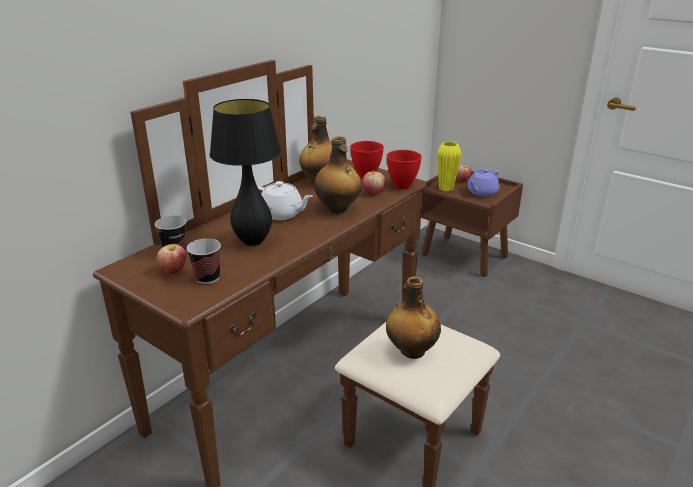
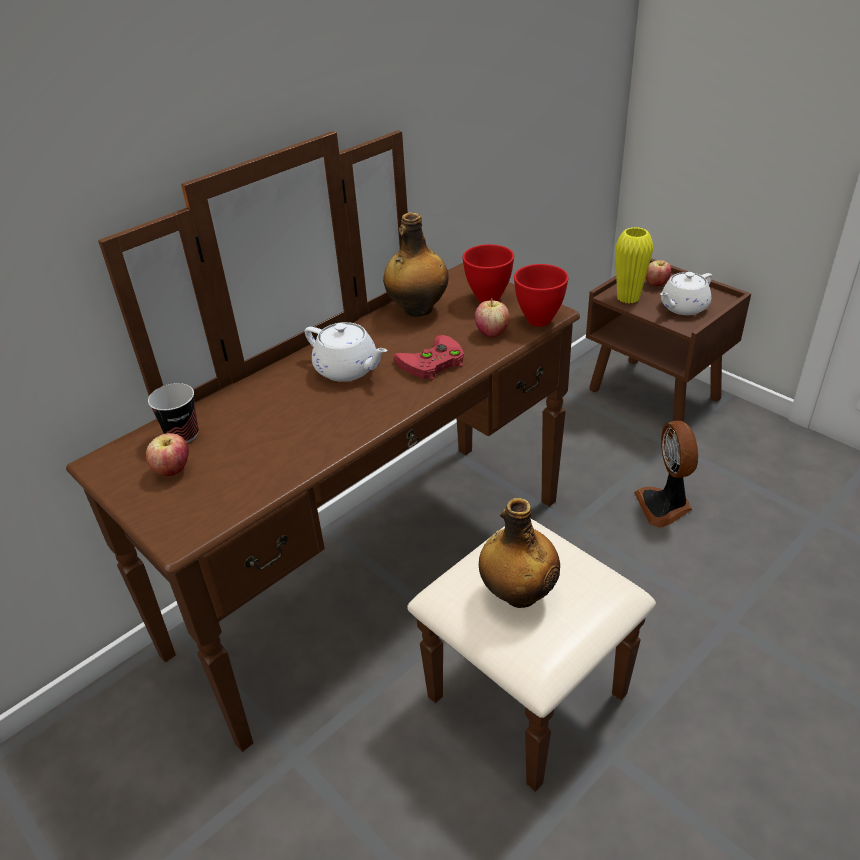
camera: 10 degrees right, 10 degrees up
(207, 278) = (217, 486): cup -> none
(253, 241) = (295, 420): black table lamp -> none
(337, 209) = (431, 363): bottle -> red game controller
(482, 192) = (683, 307): purple teapot -> white teapot
(484, 319) = (665, 506): none -> fan

